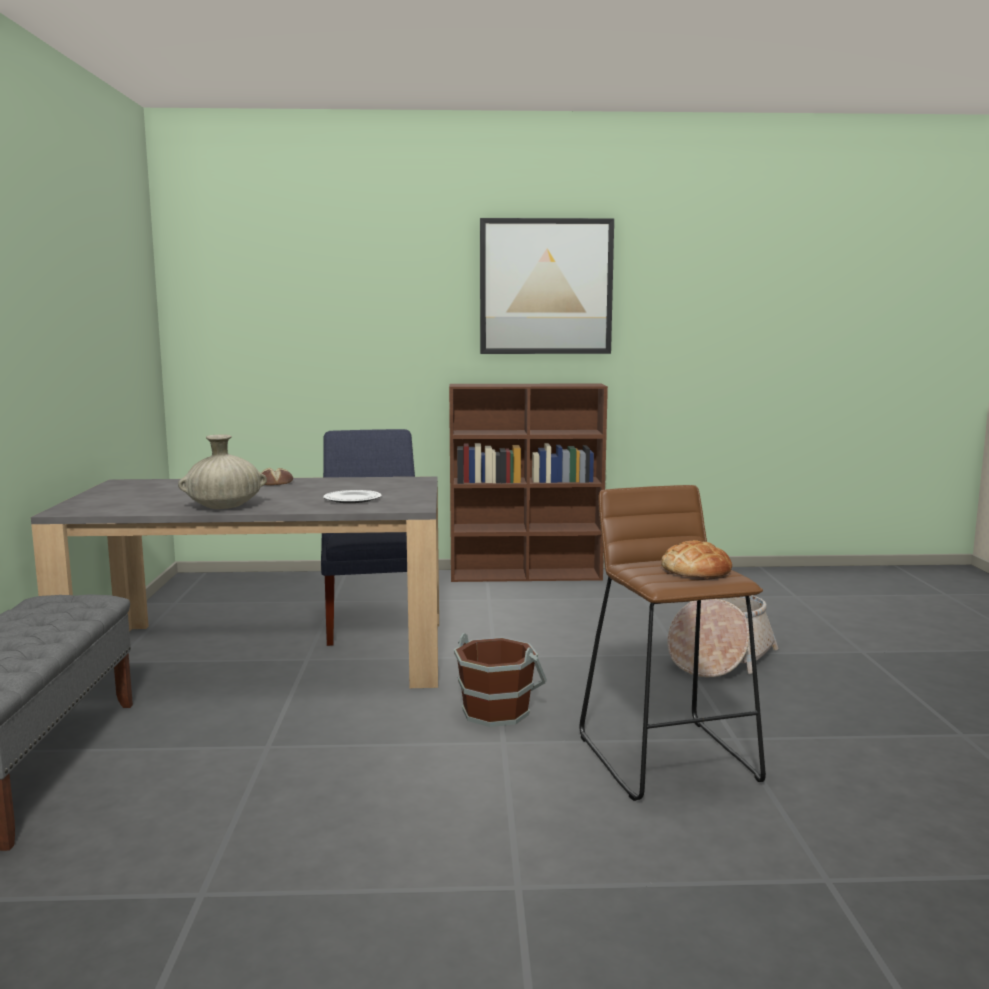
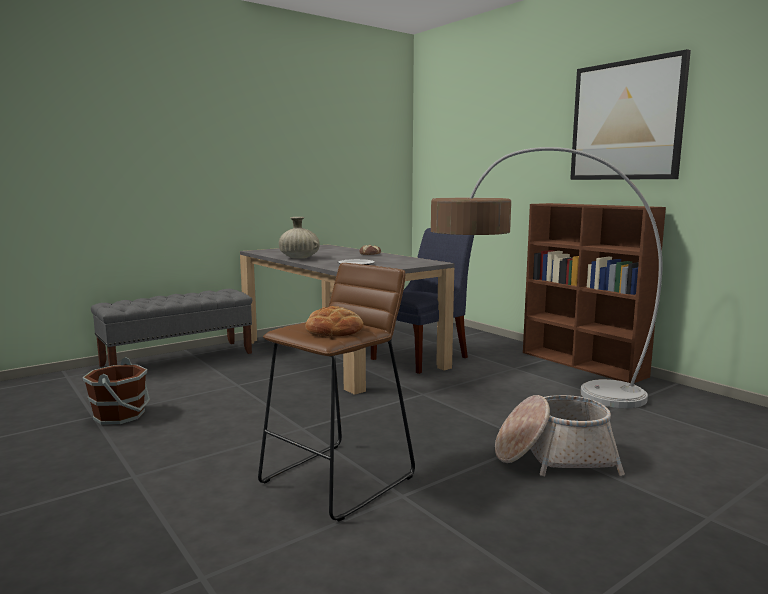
camera: 55 degrees right, 0 degrees up
(496, 711) = (342, 415): brown bucket -> brown bucket (120, 415)
(560, 617) = (525, 392): none -> floor lamp

